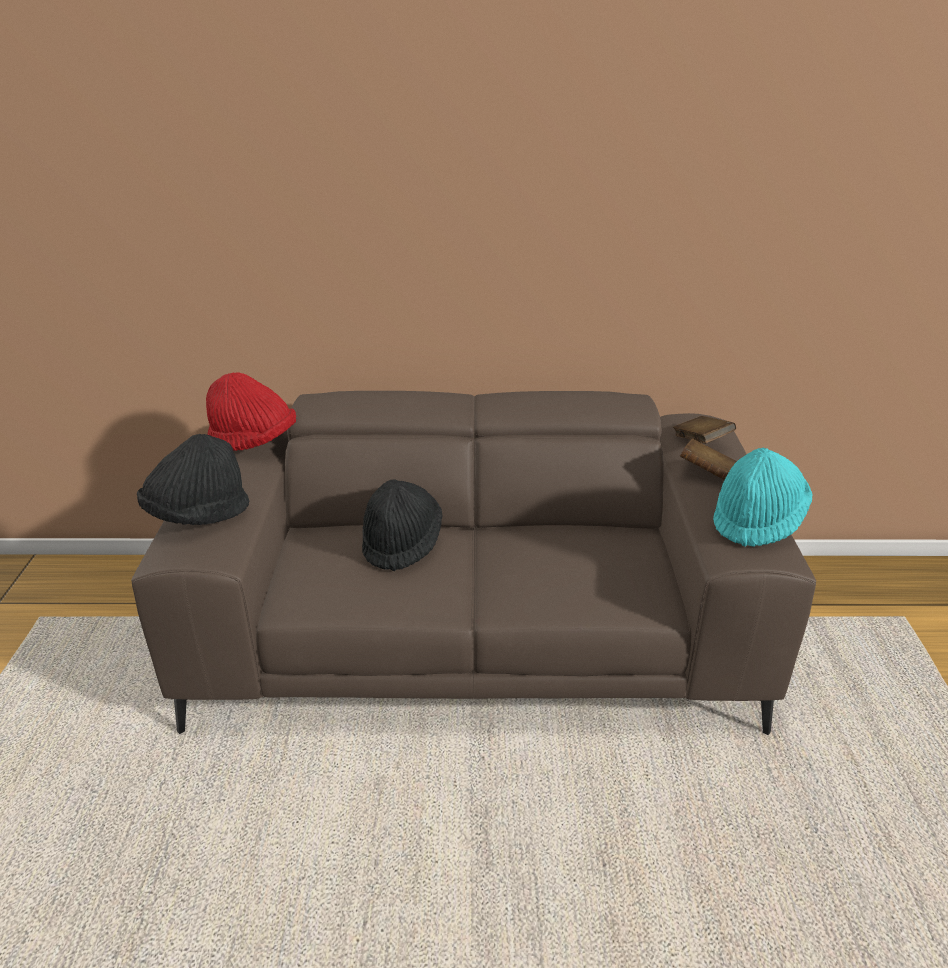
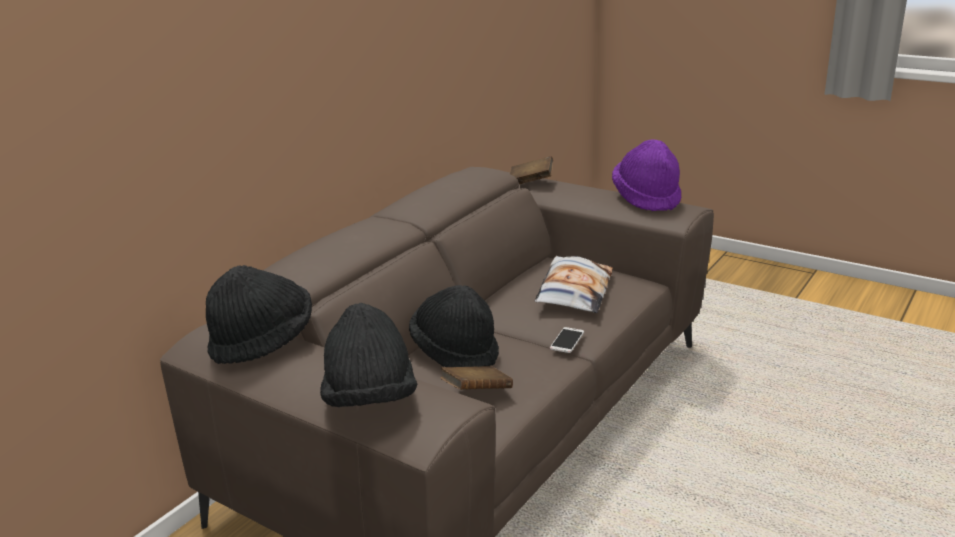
camera: 55 degrees left, 5 degrees down
(253, 443) = (263, 342): red hat -> black hat
(482, 598) = (567, 340): none -> phone
(583, 568) = (573, 292): none -> pillow
(708, 474) = (575, 193): brown book -> brown book (477, 392)
(757, 521) = (647, 198): turquoise hat -> purple hat

